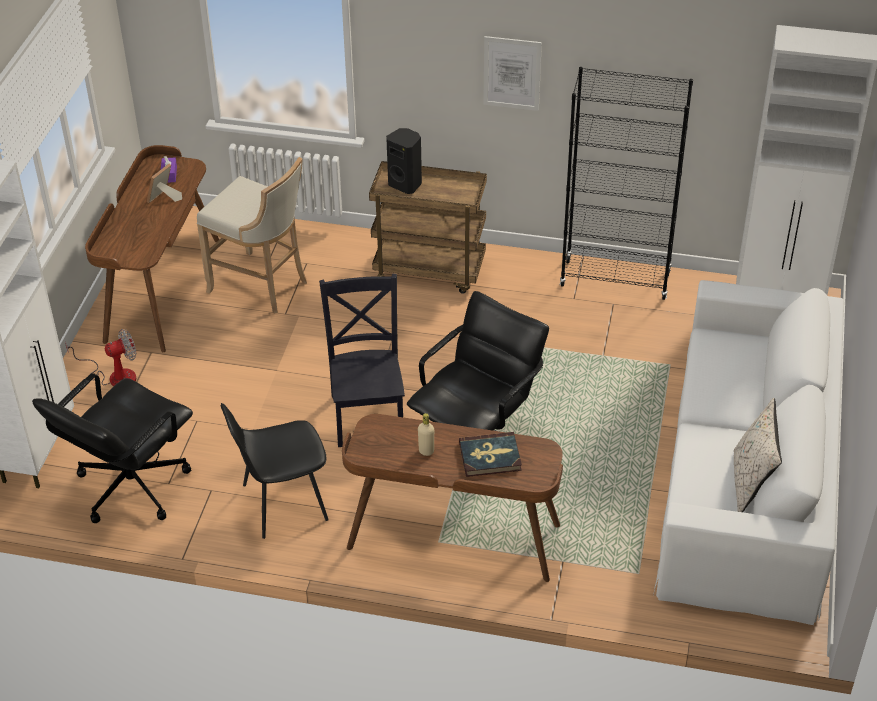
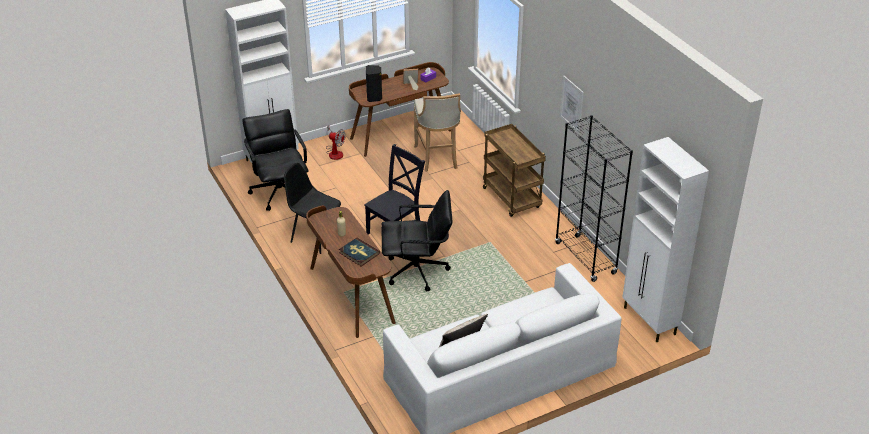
camera: 50 degrees right, 5 degrees down
(130, 486) = (280, 192): black office chair -> black office chair turned 75 degrees clockwise
(406, 184) = (509, 139): black speaker -> black speaker (374, 97)

